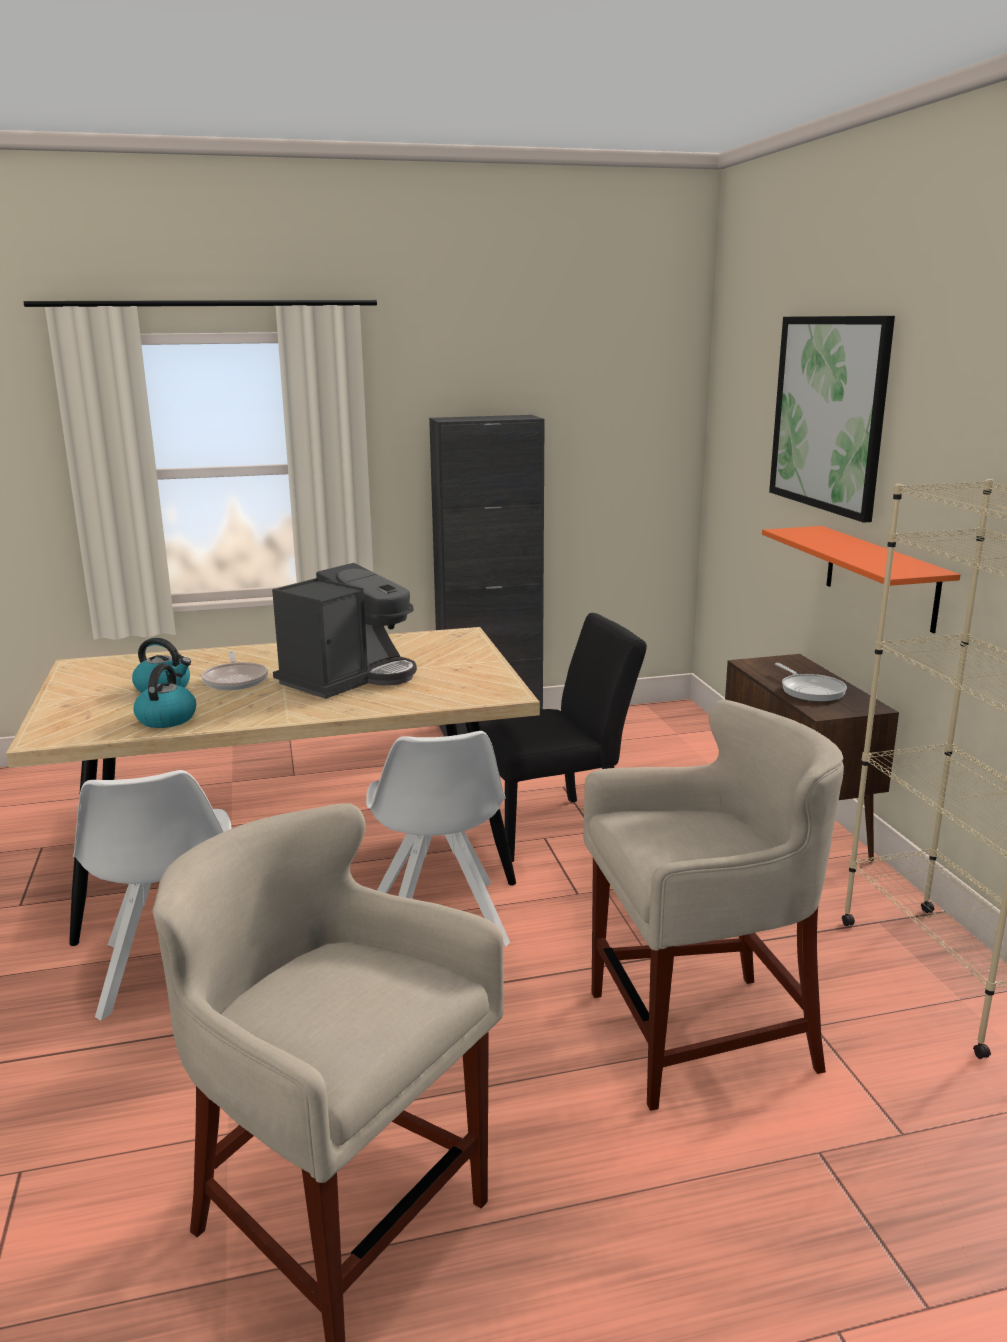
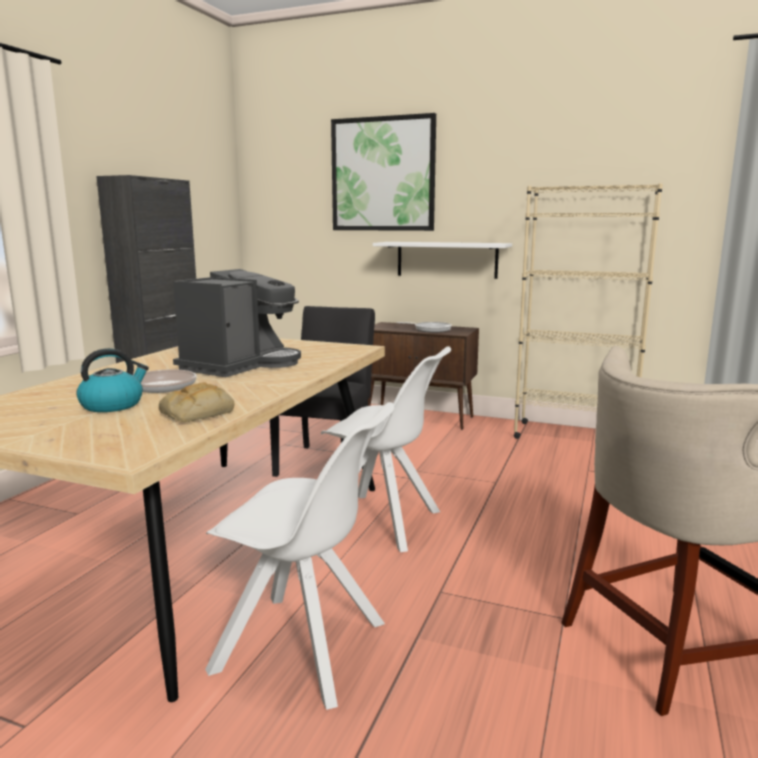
camera: 55 degrees left, 5 degrees down
(167, 718) = (197, 412): kettle -> bread
(348, 678) = (241, 365): coffee machine -> coffee machine turned 45 degrees clockwise
(698, 1035) = (574, 494): beige stool -> none
(880, 577) = (446, 259): orange shelf -> white shelf

